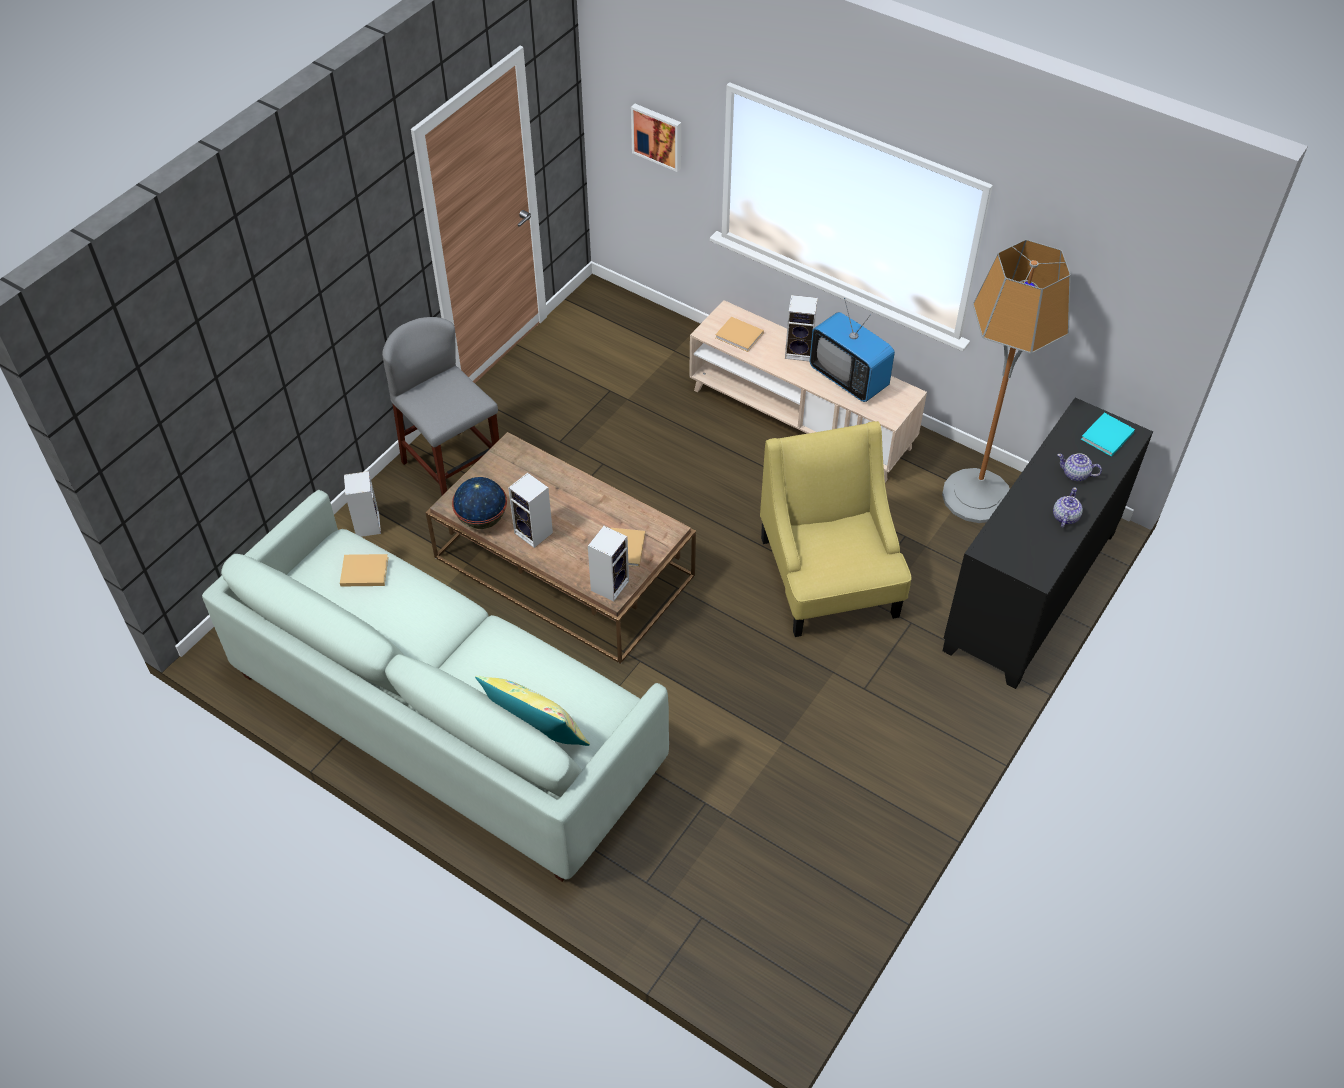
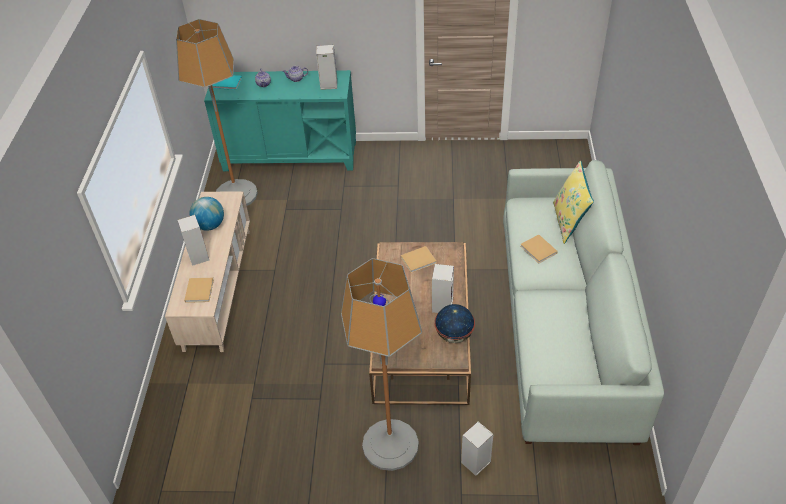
camera: 120 degrees left, 5 degrees down
(363, 571) = (551, 355): beige book -> beige book (539, 250)
(452, 470) = (390, 445): grey stool -> floor lamp
(610, 584) = (448, 253): speaker -> speaker (328, 85)
(658, 136) = (84, 305): picture -> none
(829, 577) = (337, 224): yellow armchair -> none
(848, 378) = (210, 225): television -> globe
(1031, 591) = (290, 156): black cabinet -> turquoise cabinet

